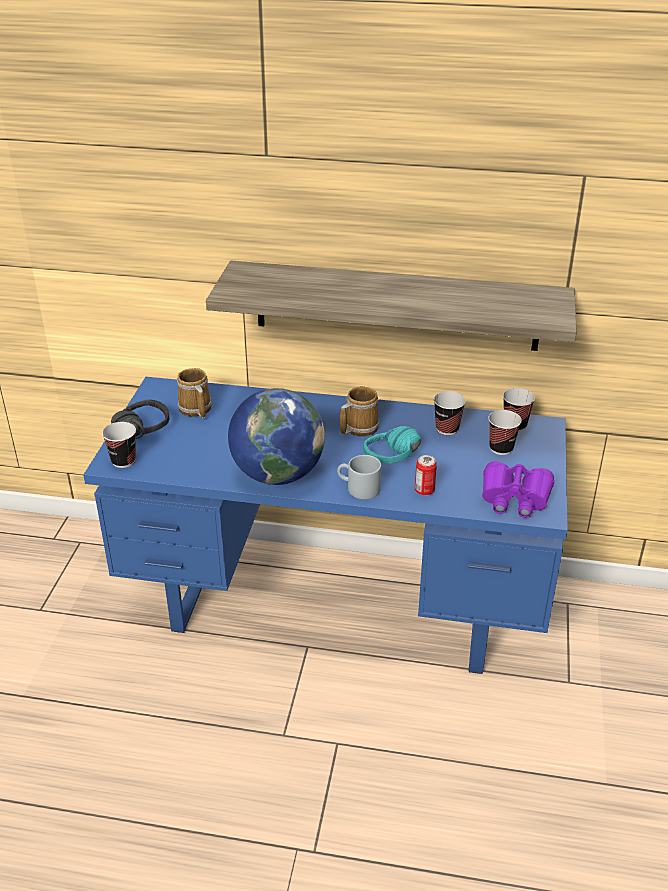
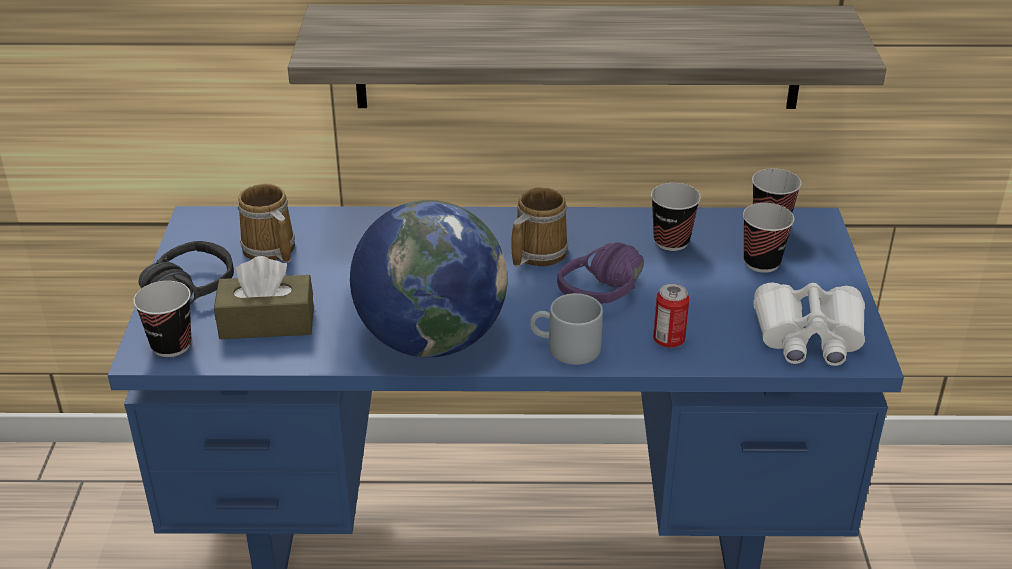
camera: 10 degrees left, 0 degrees up
(182, 453) = (267, 322): none -> brown tissue box
(398, 460) = (613, 297): turquoise headphones -> purple headphones
(515, 498) = (808, 336): purple binoculars -> white binoculars

